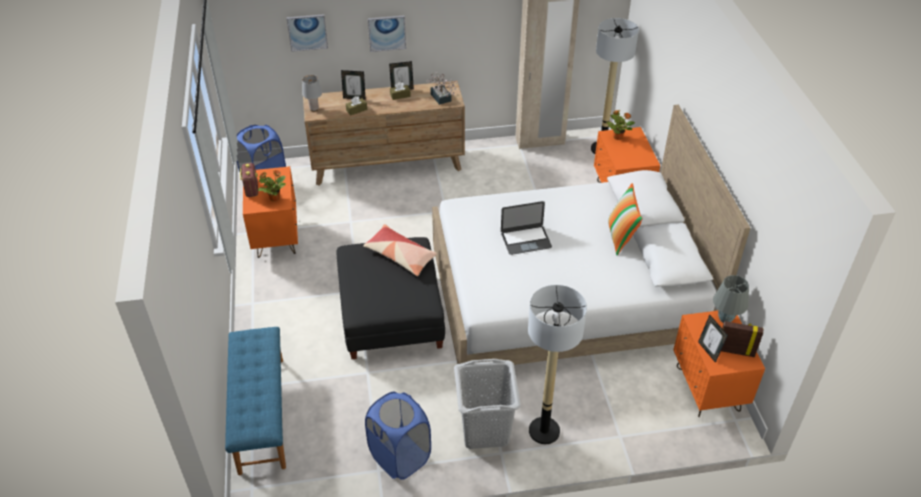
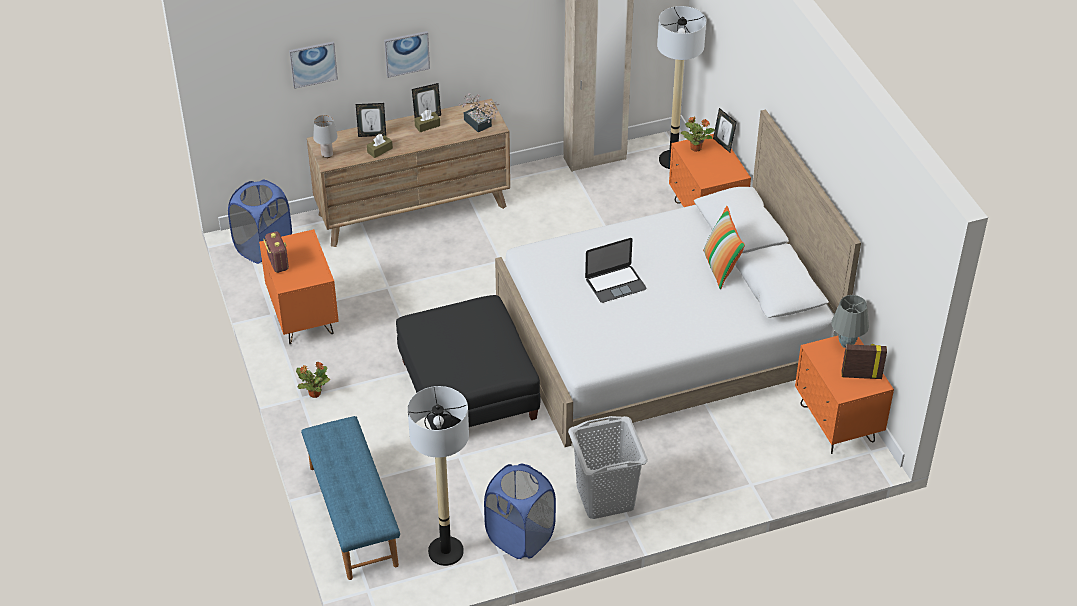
camera: 10 degrees left, 0 degrees up
(274, 198) = (308, 270): potted plant -> potted plant (314, 393)
(400, 256) = (474, 319): pillow -> none
(544, 431) = (669, 490): floor lamp -> floor lamp (446, 551)
(708, 351) = (833, 379): picture frame -> picture frame (723, 144)

